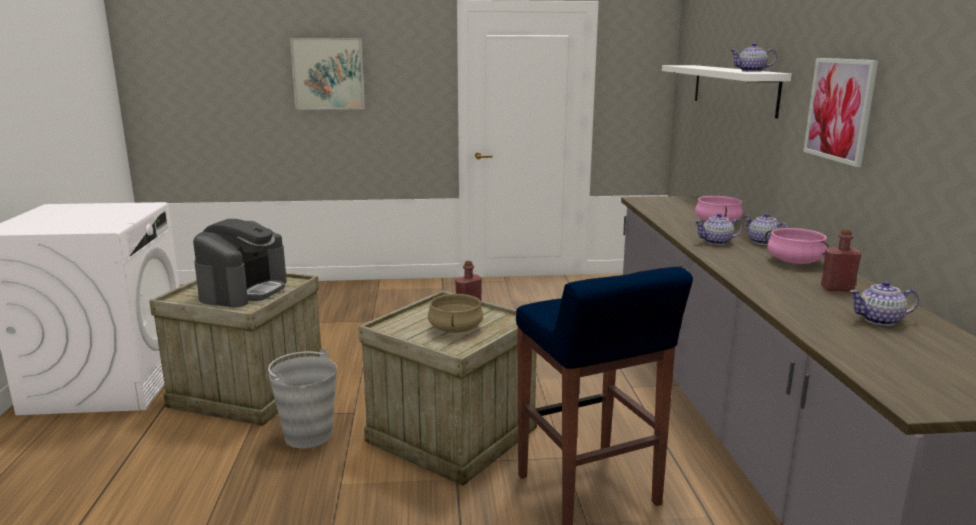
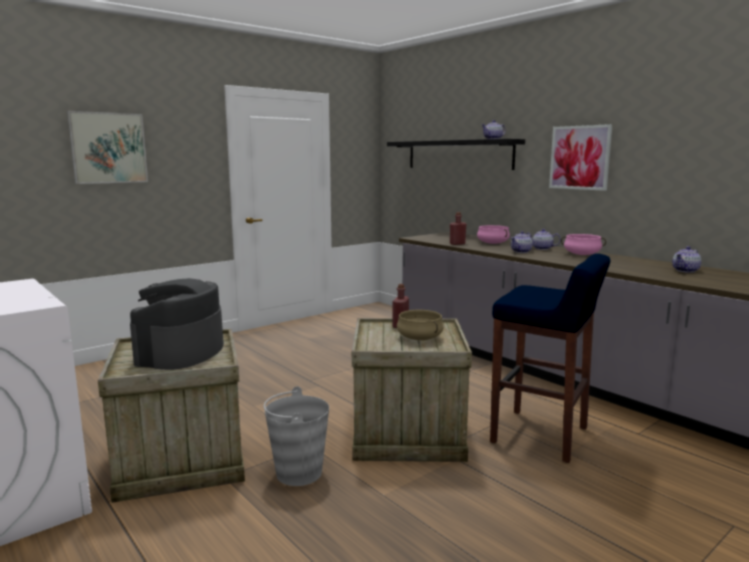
camera: 35 degrees left, 5 degrees down
(244, 290) = (180, 352): coffee machine -> coffee machine turned 150 degrees counterclockwise
(733, 88) = (458, 154): white shelf -> black shelf
(837, 288) = (633, 262): red bottle -> red bottle (457, 244)

